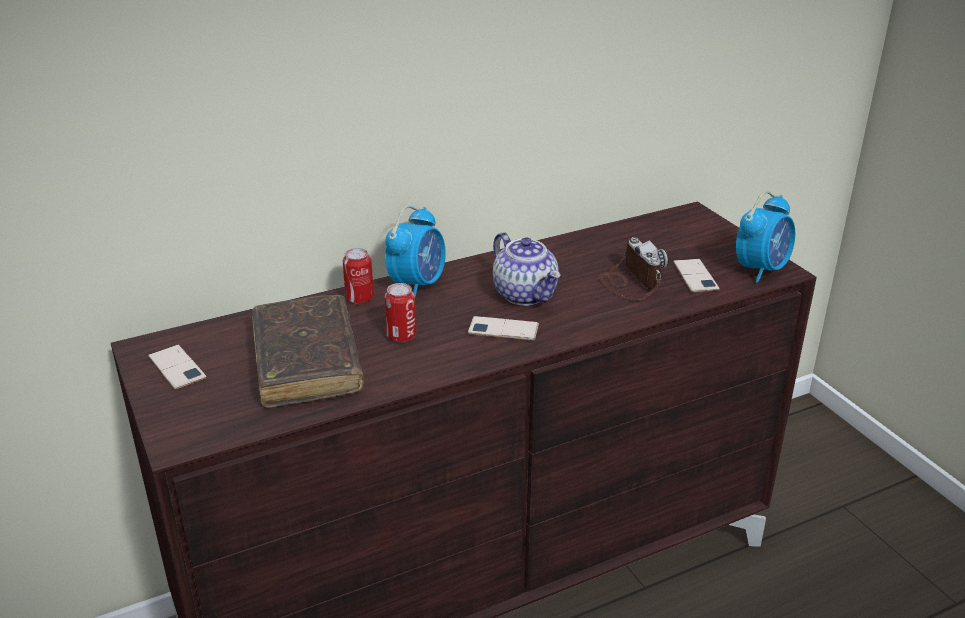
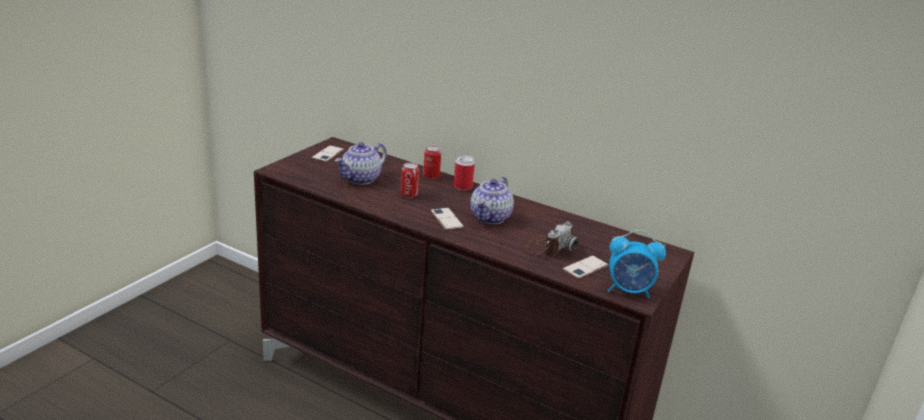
camera: 55 degrees right, 5 degrees down
(307, 363) = (361, 179): brown book -> teapot
(418, 284) = (462, 187): alarm clock -> can

